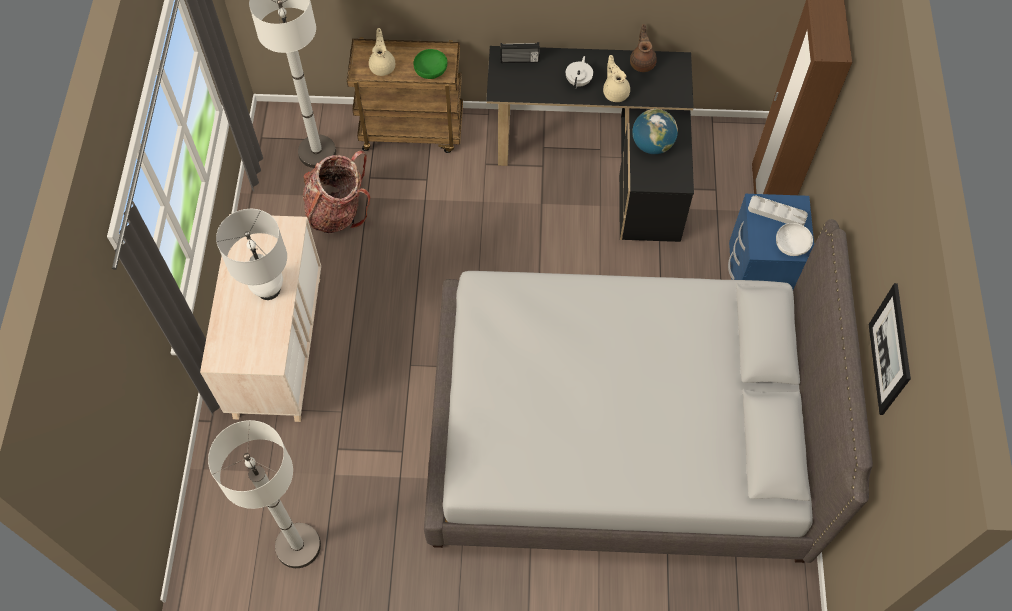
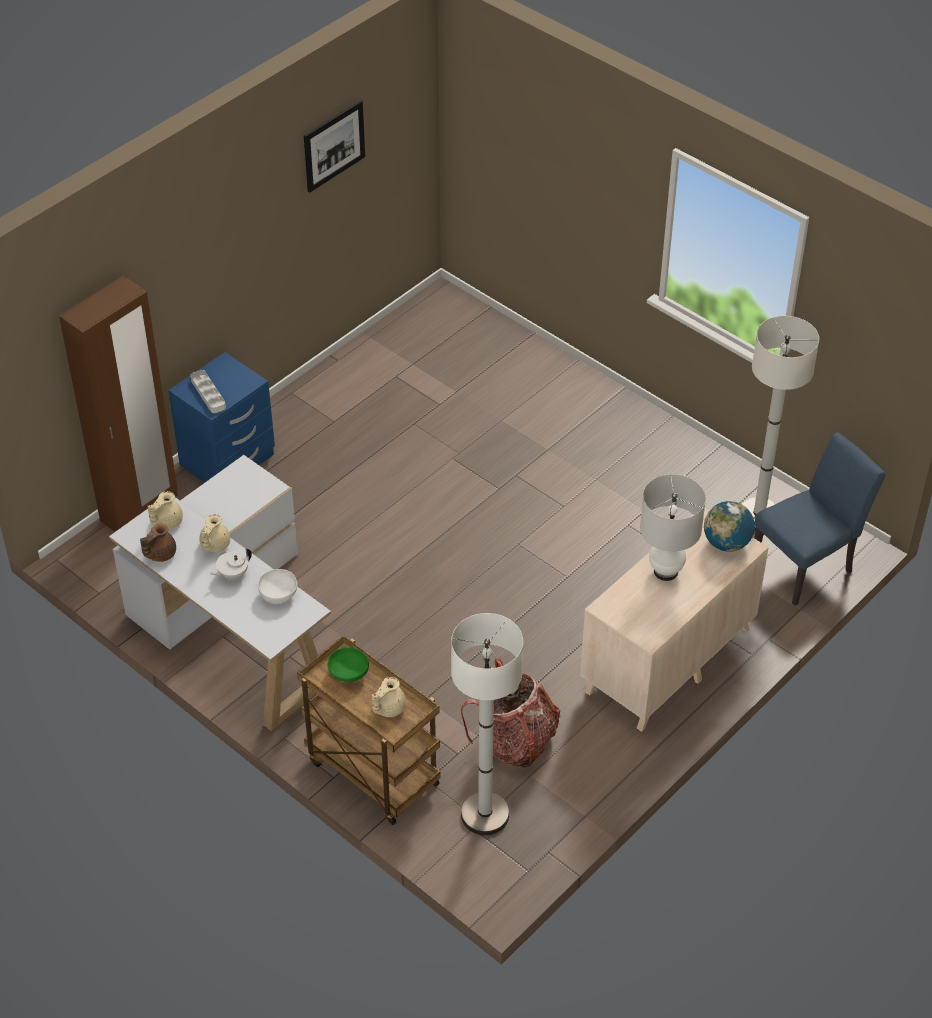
camera: 140 degrees left, 15 degrees down
(223, 521) = (807, 565): none -> blue chair
(519, 60) = (260, 626): radio -> none
(602, 160) = (232, 626): black desk -> white desk
(619, 433) = (451, 438): grey bed -> none
(652, 145) = (228, 507): globe -> globe (726, 543)
(667, 86) = (166, 521): none -> beige teapot
(791, 246) = (227, 369): white bowl -> white bowl (278, 594)

